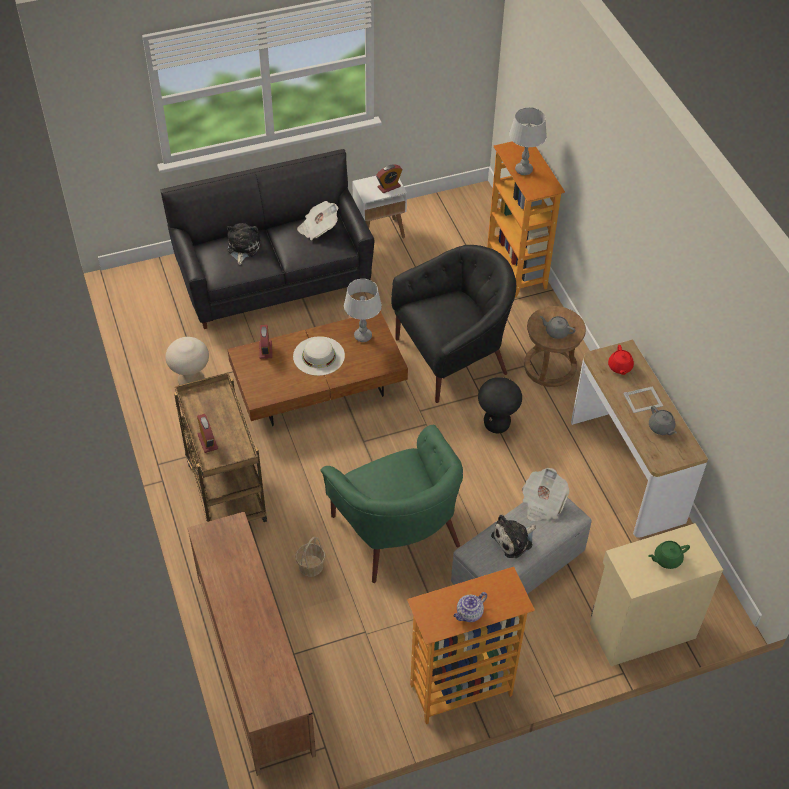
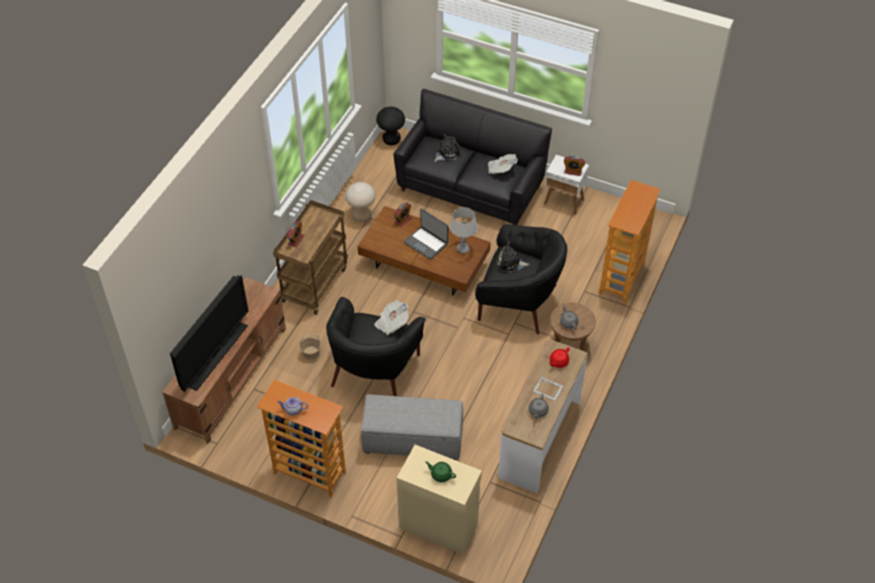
camera: 45 degrees right, 0 degrees up
(260, 638) = (216, 354): none -> television
(319, 356) = (426, 243): white hat -> laptop
(397, 531) = (374, 370): green armchair -> black armchair
(496, 424) = (496, 357): black stool -> black stool (391, 140)
(514, 540) = (402, 413): plush toy -> plush toy (510, 263)
(523, 170) = (629, 206): grey table lamp -> none
(542, 503) = (441, 406): newspaper -> newspaper (392, 323)

